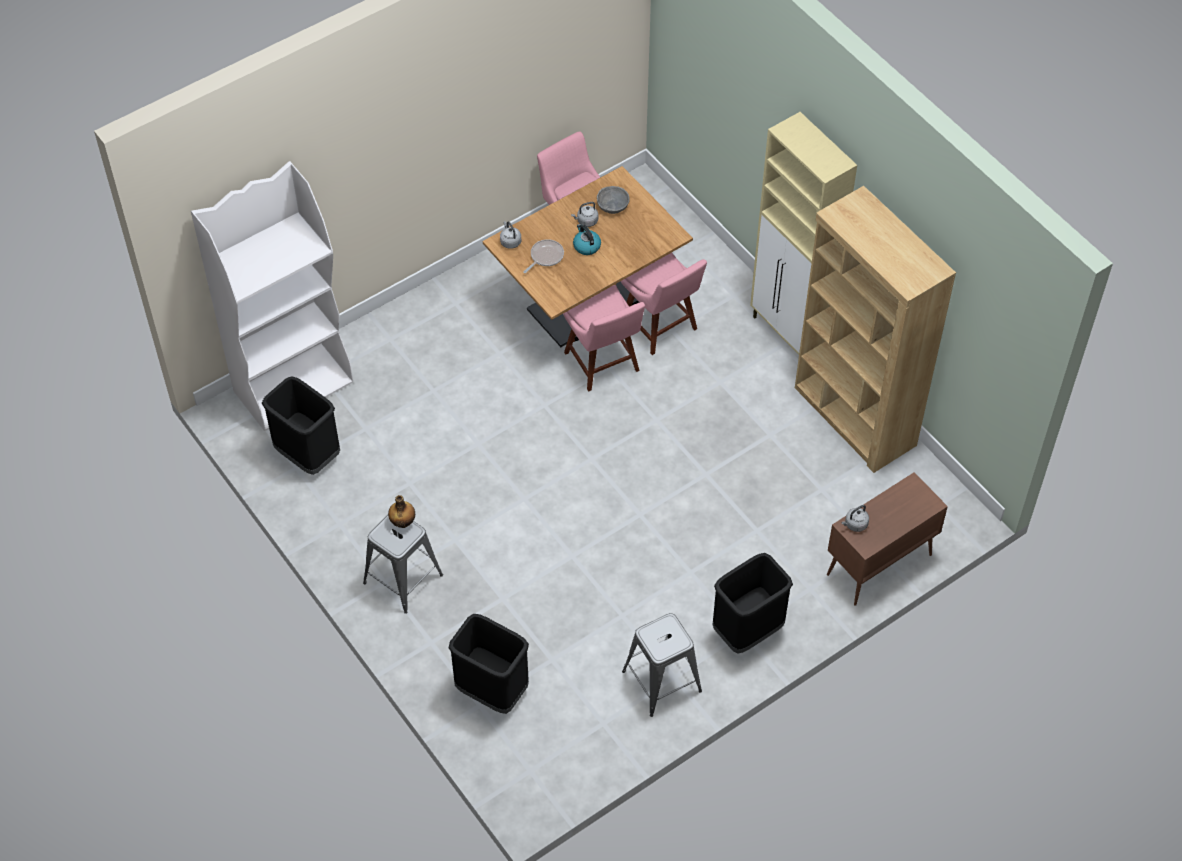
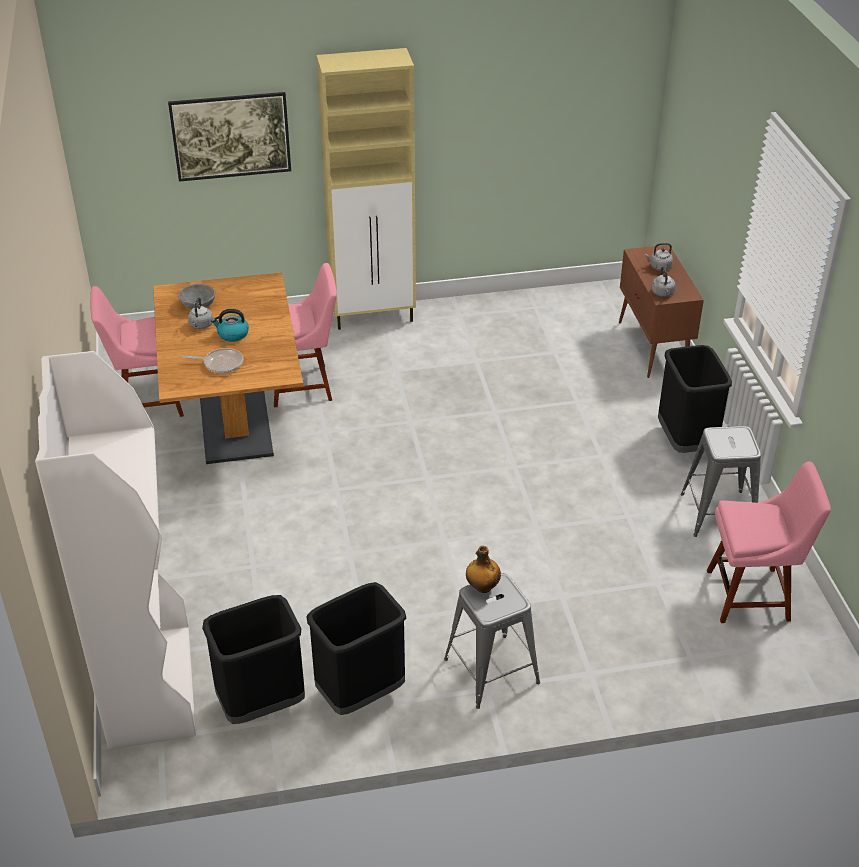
camera: 65 degrees left, 15 degrees down
(491, 691) = (676, 642): black trash can -> black trash can (360, 694)
(510, 241) = (178, 380): grey kettle -> grey kettle (659, 267)
(545, 256) = (221, 363): frying pan -> frying pan turned 120 degrees clockwise
(603, 364) = (318, 434): pink chair -> pink chair (753, 595)
(740, 127) = (233, 155): none -> picture
(854, 417) = (490, 311): brown bookcase -> none

